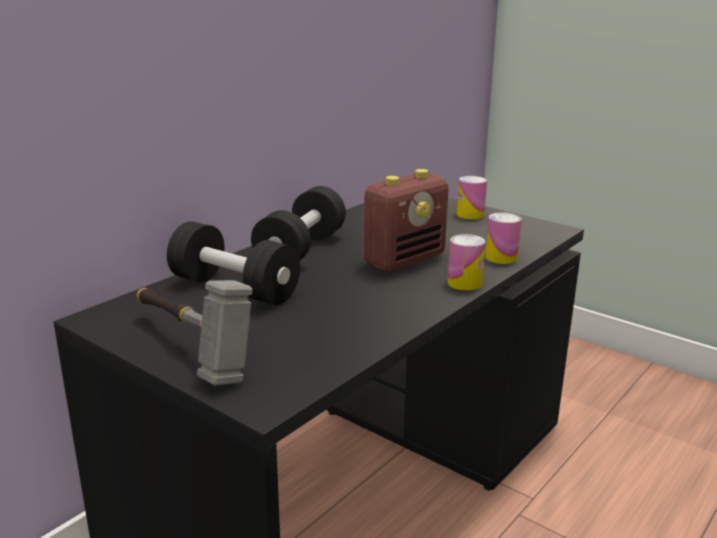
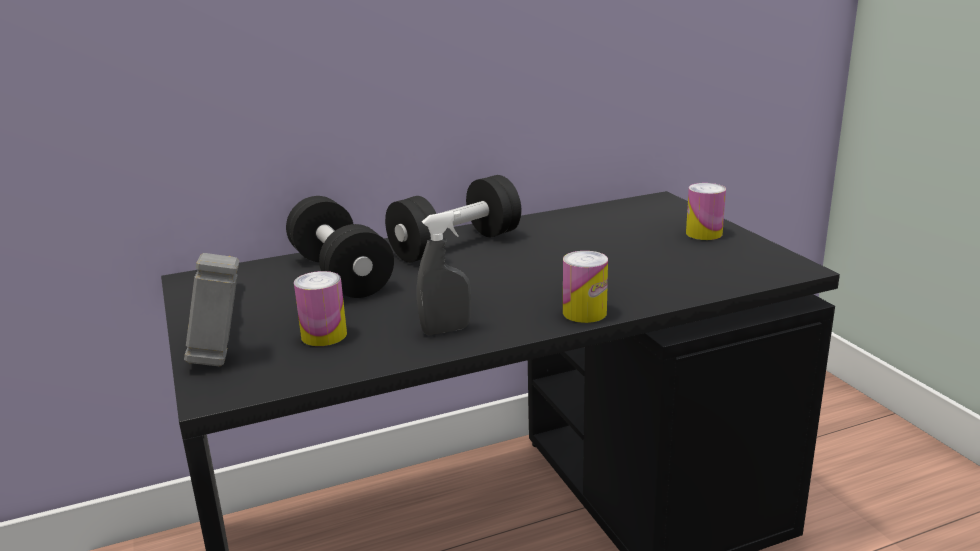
camera: 30 degrees right, 0 degrees up
(383, 315) = (446, 330): none -> grey spray bottle
(404, 260) = (551, 274): radio -> none
(501, 257) = (672, 291): can -> can (324, 335)

